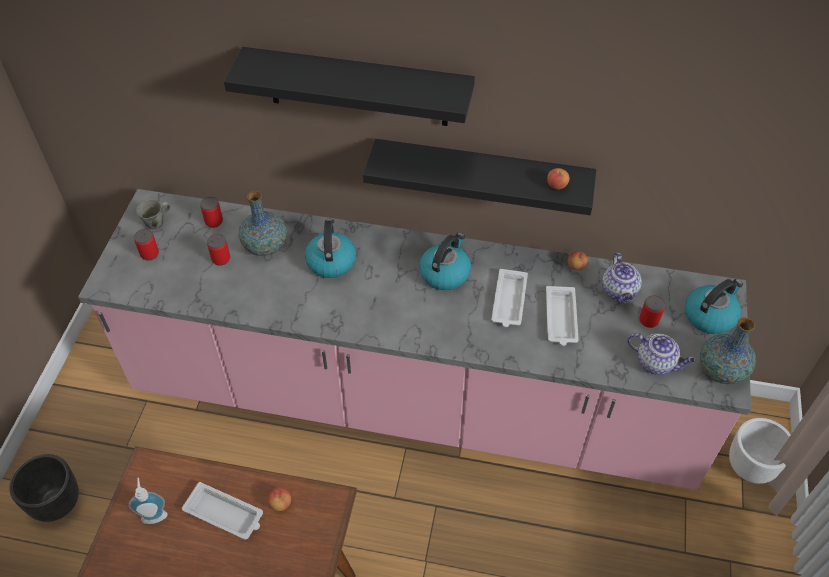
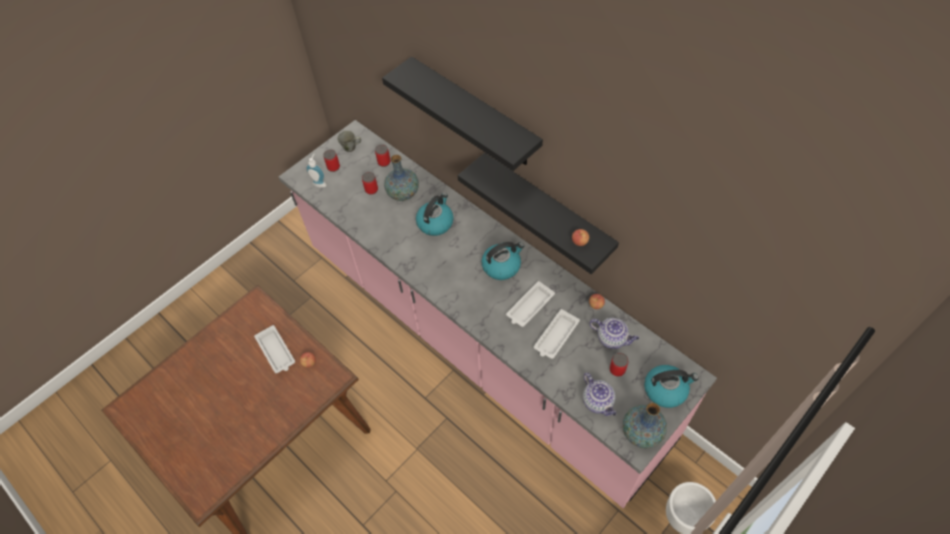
camera: 35 degrees right, 5 degrees up
(56, 502) = (238, 294): black planter -> none
(154, 514) = (240, 331): soap dispenser -> soap dispenser (320, 183)
(619, 292) = (612, 338): teapot -> teapot turned 90 degrees counterclockwise

